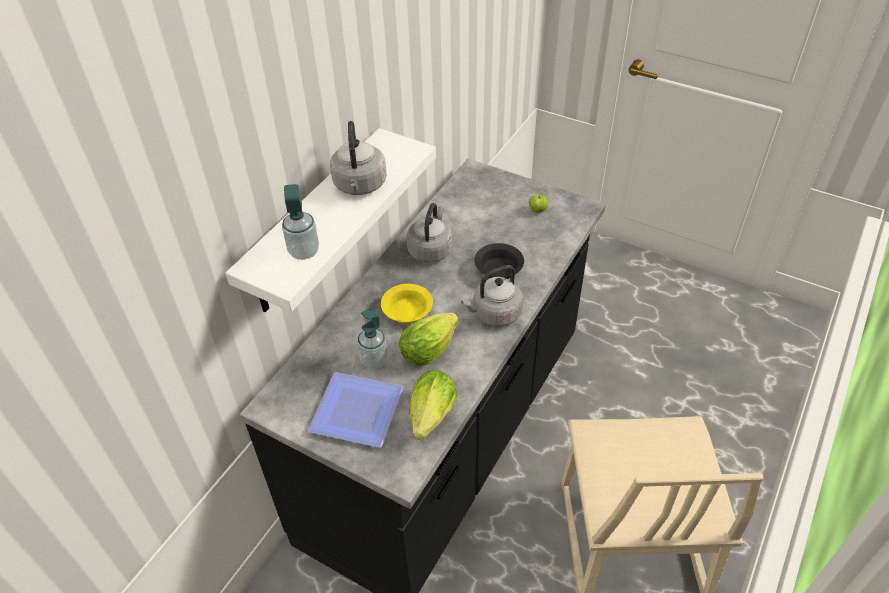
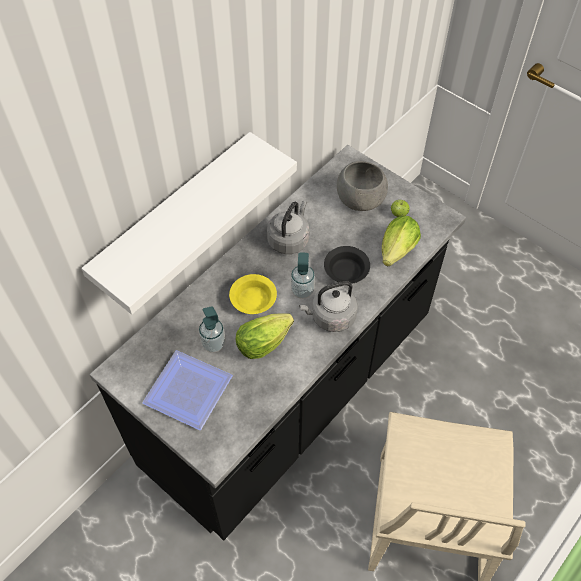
camera: 10 degrees right, 10 degrees up
(304, 251) = (152, 258): soap dispenser -> soap dispenser (302, 290)
(360, 186) = (217, 195): grey kettle -> none
(430, 419) = (249, 411): lettuce -> lettuce (396, 253)
(494, 204) = (360, 200): none -> grey bowl

